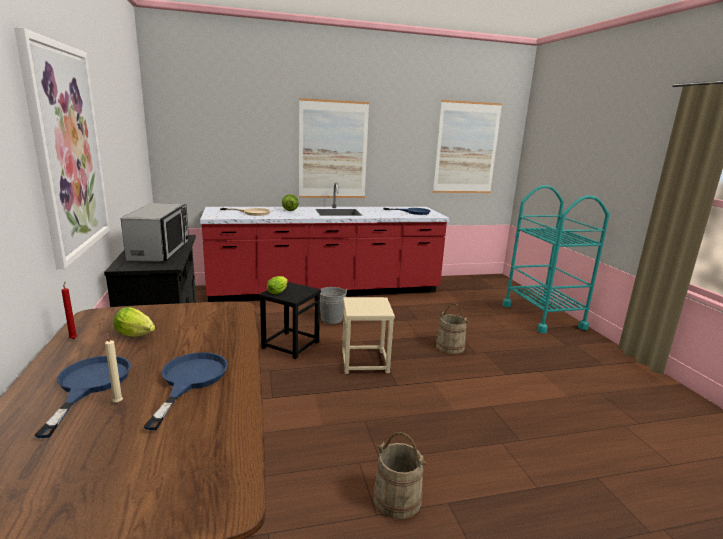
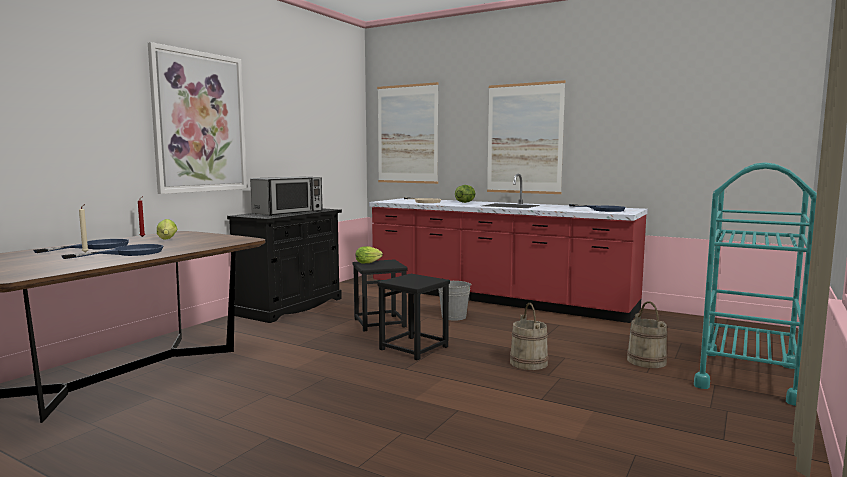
camera: 45 degrees right, 10 degrees down
(365, 362) = (414, 348): beige stool -> black stool
(397, 498) = (246, 419): beige bucket -> beige bucket (646, 361)
(466, 148) = (710, 127): picture -> picture (407, 134)

